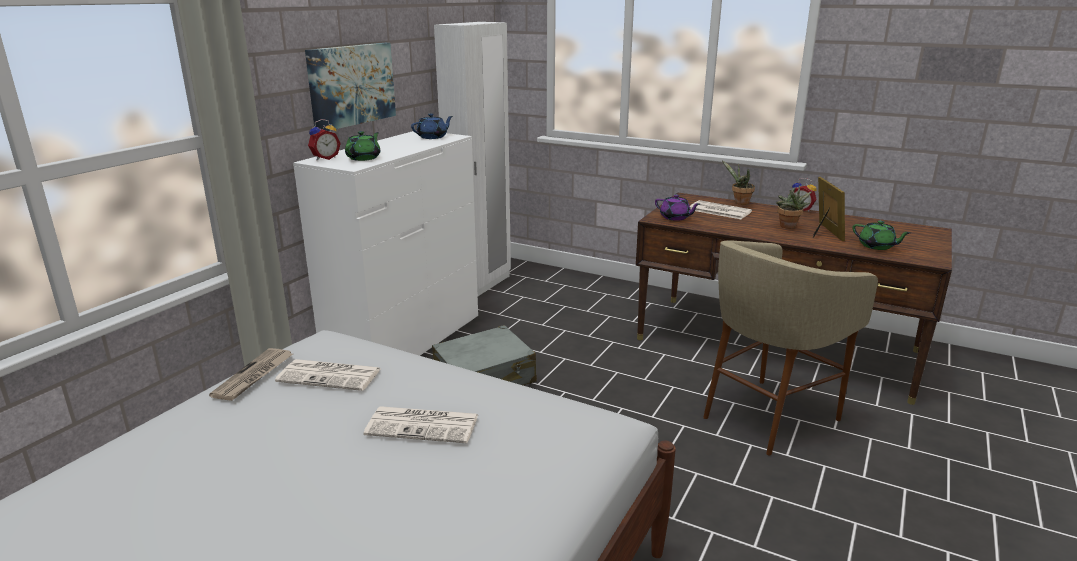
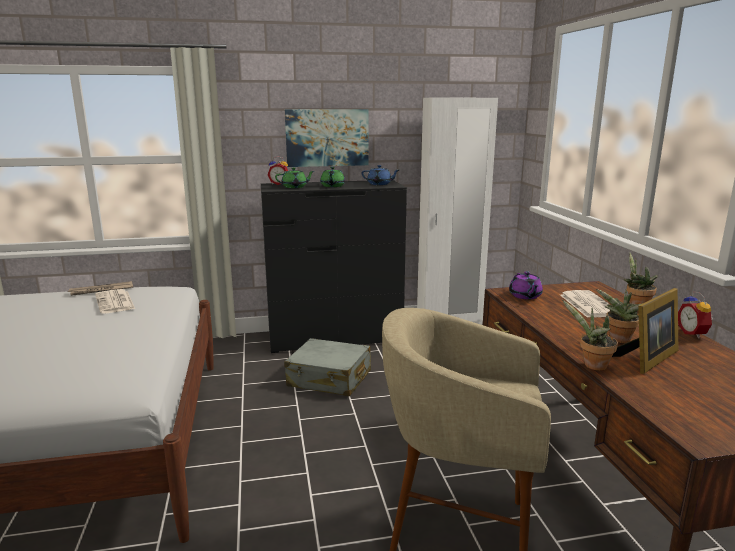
camera: 50 degrees right, 5 degrees down
(405, 342) = (334, 338): white dresser -> black dresser
(424, 425) = (70, 338): newspaper -> none
(819, 246) = (592, 365): none -> potted plant
(877, 246) = (670, 395): green teapot -> green teapot (332, 186)

